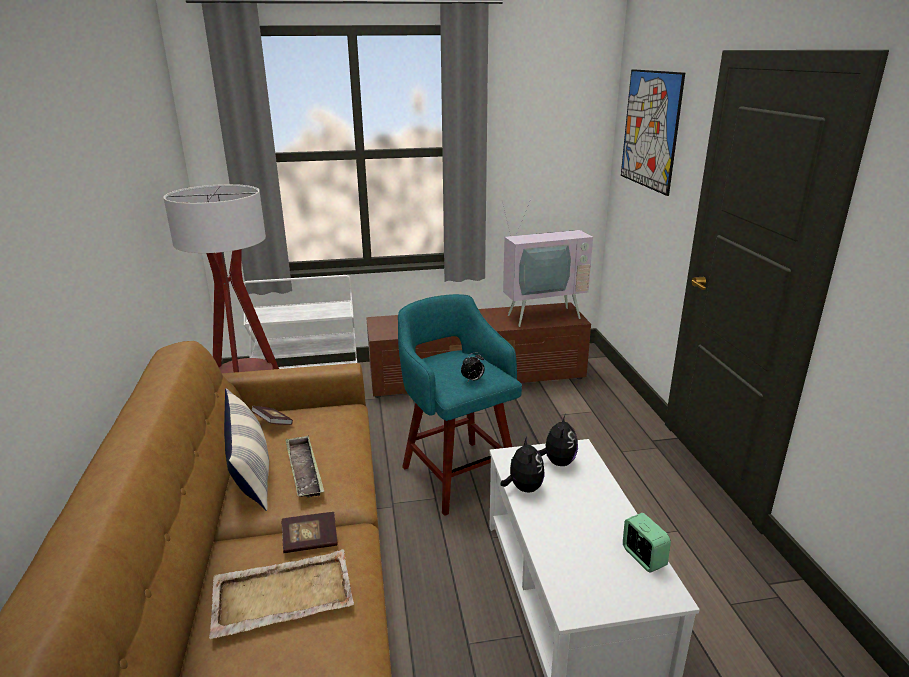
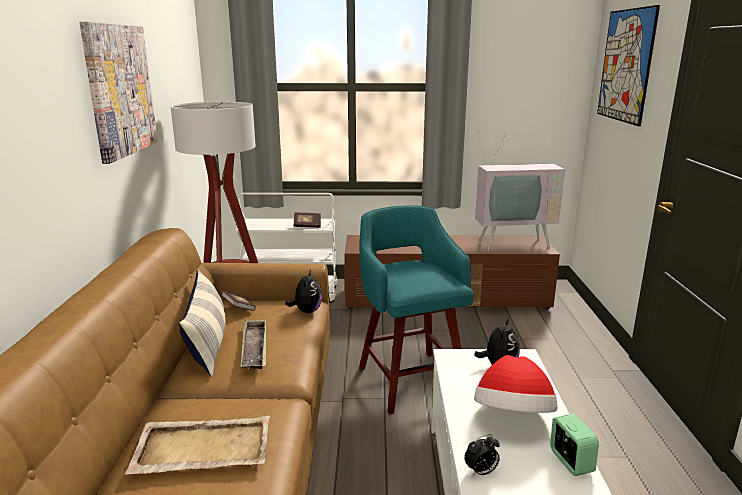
camera: 10 degrees right, 5 degrees down
(113, 193) = (120, 90): none -> picture
(310, 541) = (242, 406): book -> book (307, 226)
(473, 380) = (425, 283): alarm clock -> alarm clock (481, 472)
(523, 488) = (458, 385): plush toy -> plush toy (306, 311)
(582, 517) = (513, 417): none -> hat

